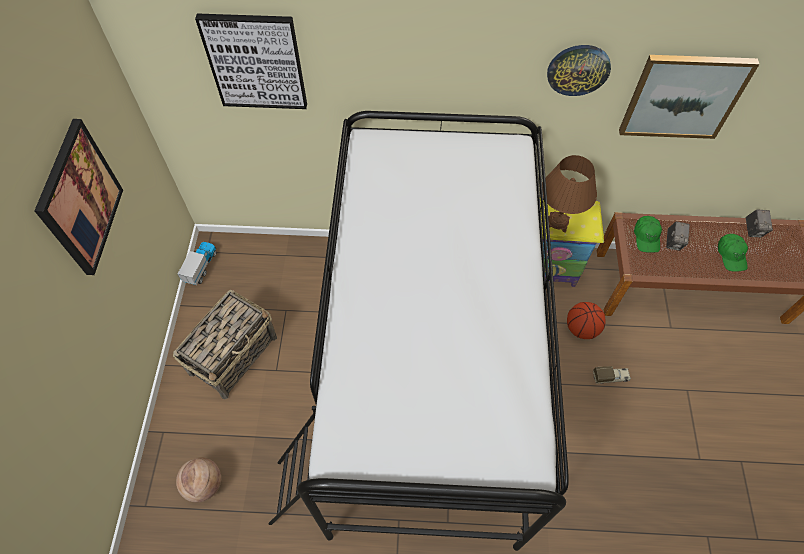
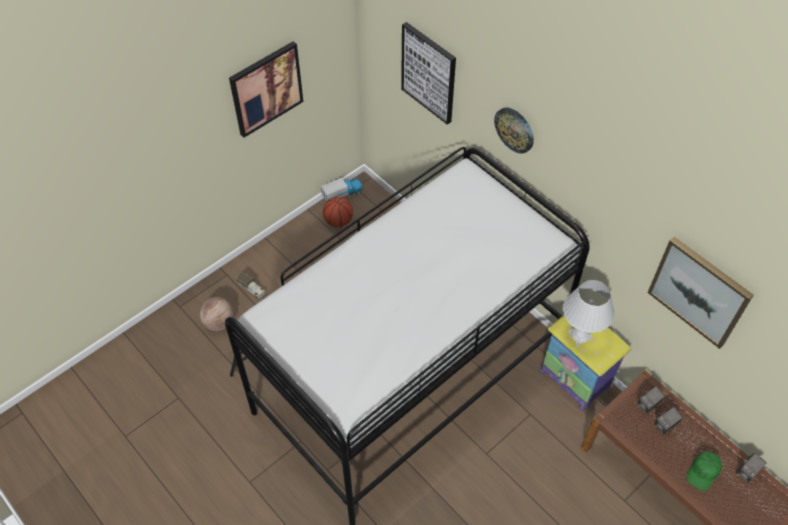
camera: 45 degrees right, 5 degrees down
(234, 354) = (308, 264): basket -> none
(557, 222) = (579, 336): brown table lamp -> white table lamp
(578, 69) = (624, 215): wall clock -> wall clock (514, 129)
(581, 328) = (552, 441): basketball -> basketball (338, 221)
(610, 377) = (536, 489): toy truck -> toy truck (252, 289)
(646, 237) = (648, 405): green cap -> camera

